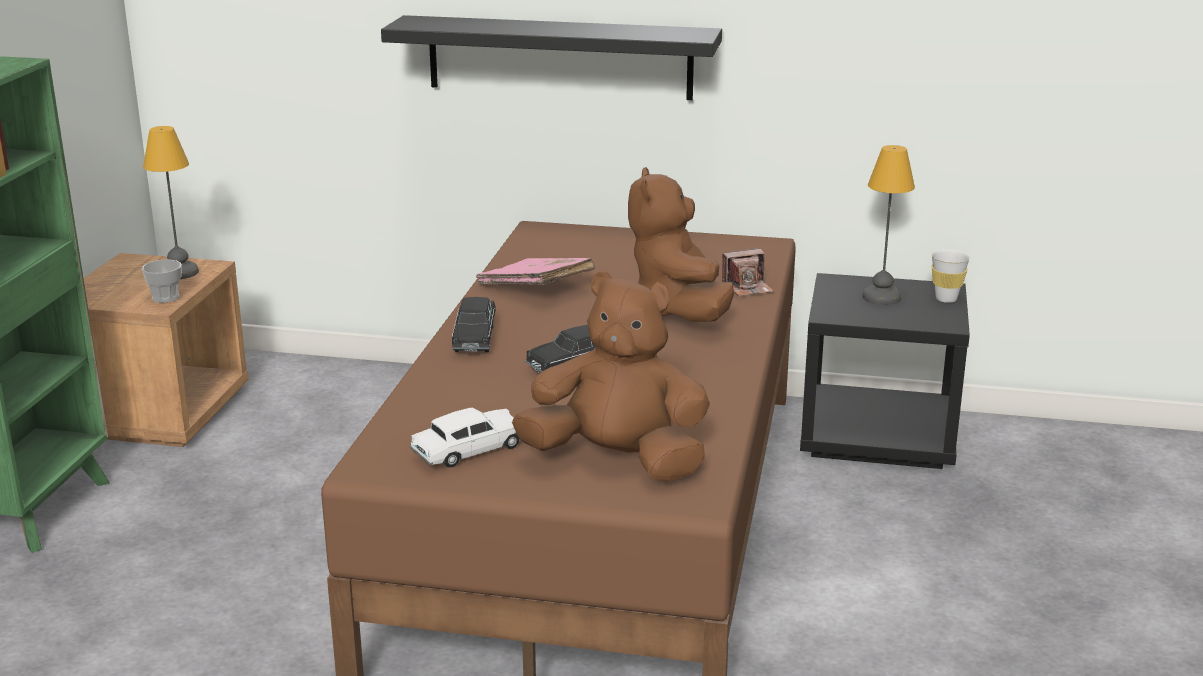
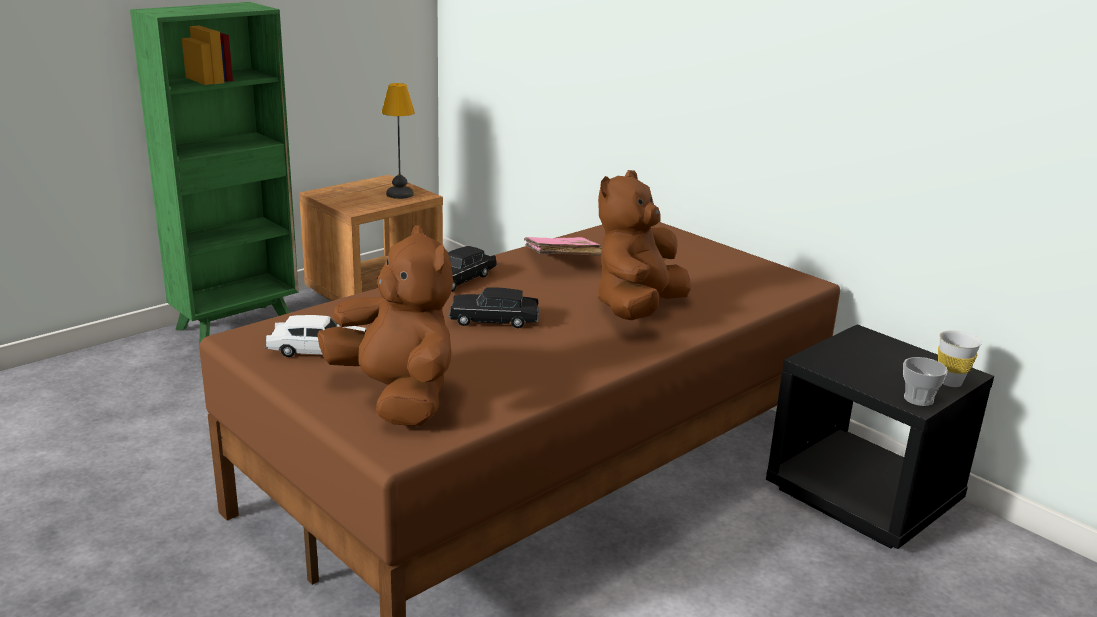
camera: 35 degrees right, 0 degrees up
(165, 298) = (366, 206): cup -> cup (918, 399)
(559, 57) = (684, 79): black shelf -> none
(747, 287) = (728, 309): camera -> none
(881, 297) = (886, 360): table lamp -> none

